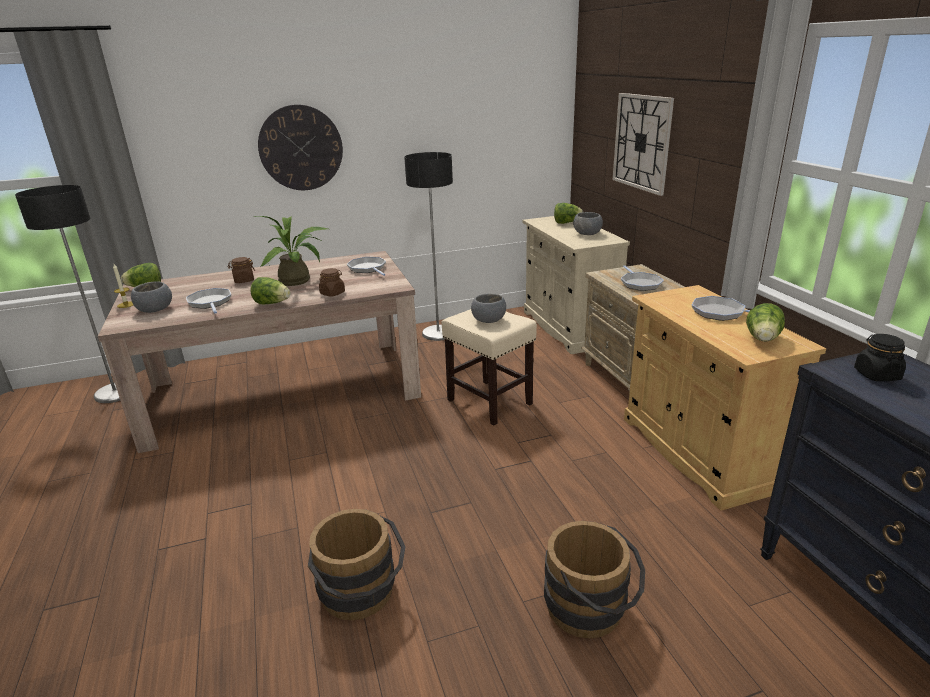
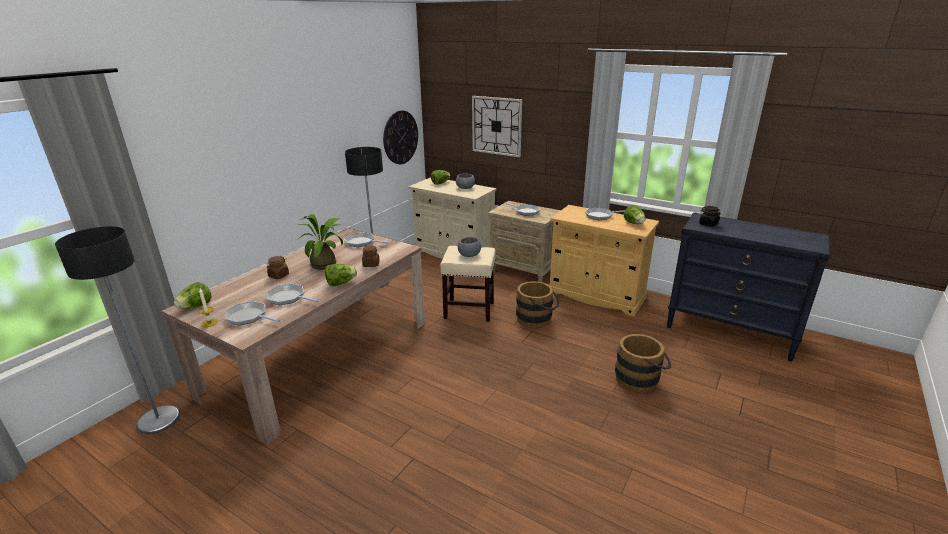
camera: 40 degrees left, 0 degrees up
(155, 309) = (249, 317): grey bowl -> frying pan
(301, 148) = (267, 158): wall clock -> wall clock (400, 137)
(361, 595) = (544, 430): brown bucket -> brown bucket (537, 319)

